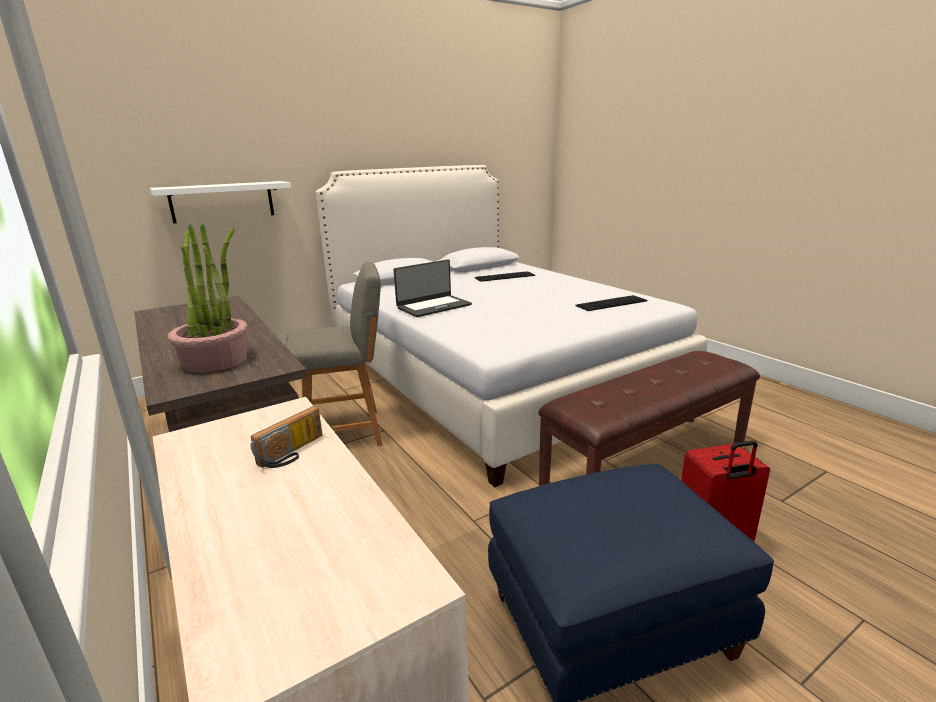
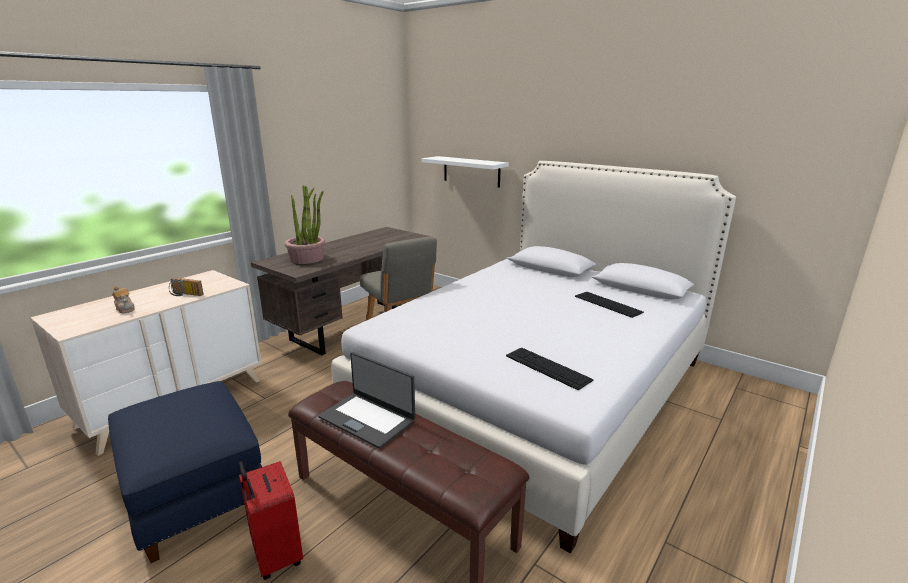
camera: 70 degrees right, 0 degrees up
(314, 520) = (125, 309): none -> teapot
(433, 306) = (471, 291): laptop -> laptop (367, 419)

